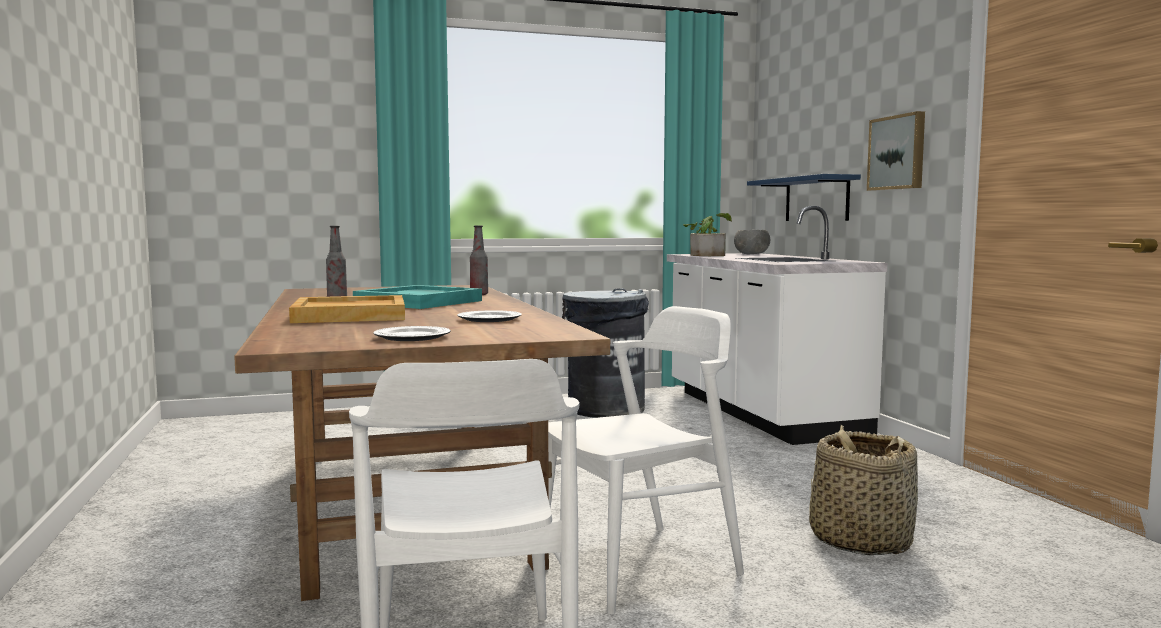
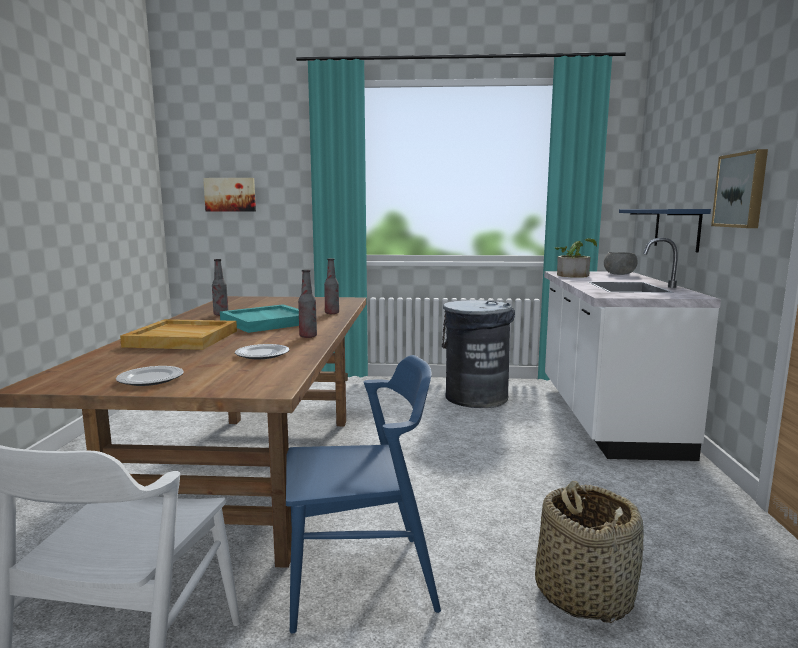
camera: 20 degrees right, 5 degrees up
(254, 157) = (230, 194): none -> picture
(503, 308) = (308, 336): none -> bottle
(639, 566) = (360, 580): white chair -> blue chair

